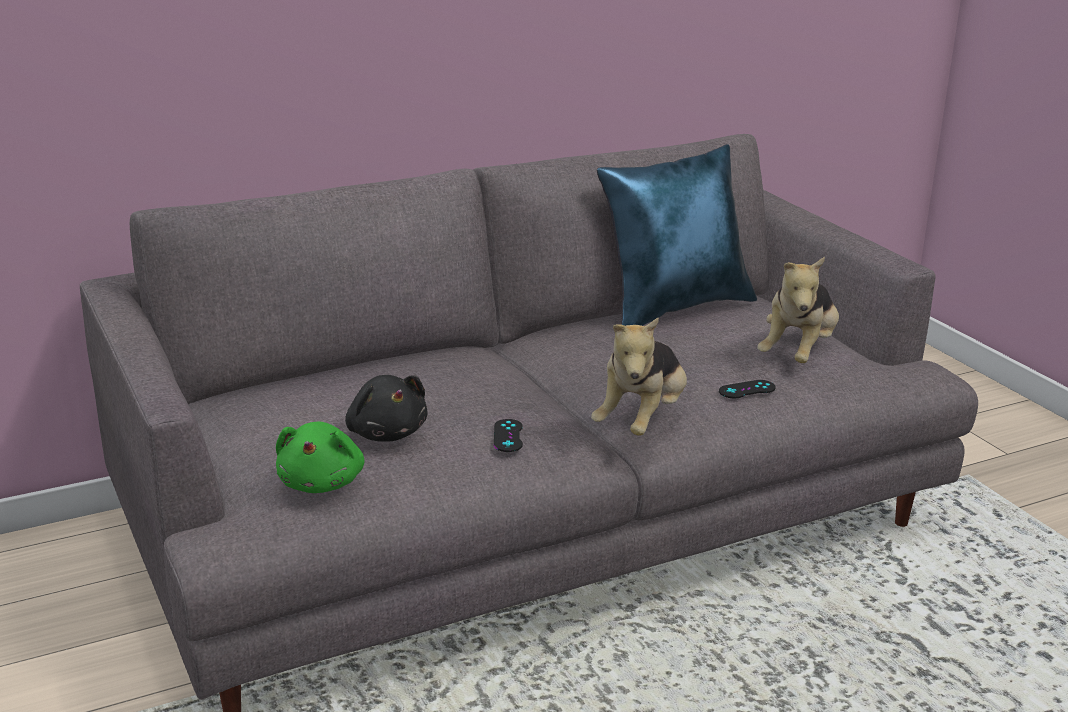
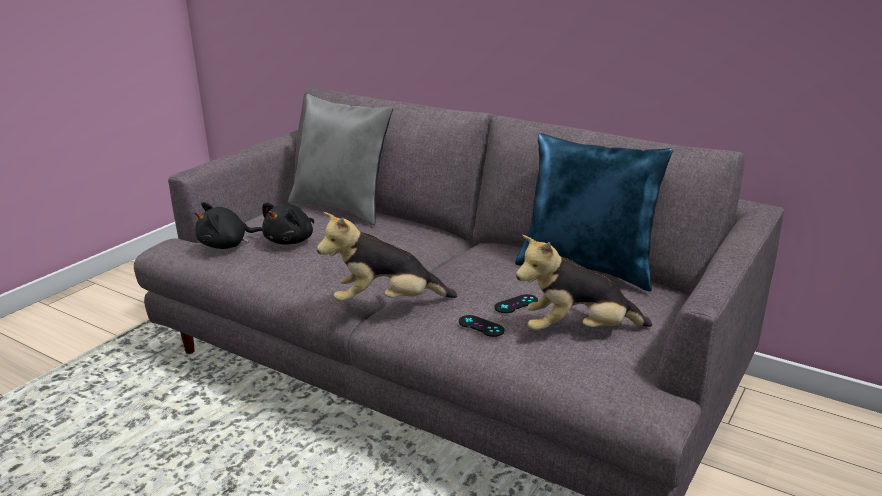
camera: 60 degrees right, 0 degrees up
(312, 378) = (343, 208): none -> grey pillow
(322, 483) = (227, 245): green plush toy -> black plush toy
(508, 436) = (320, 270): black game controller -> black game controller (516, 304)

